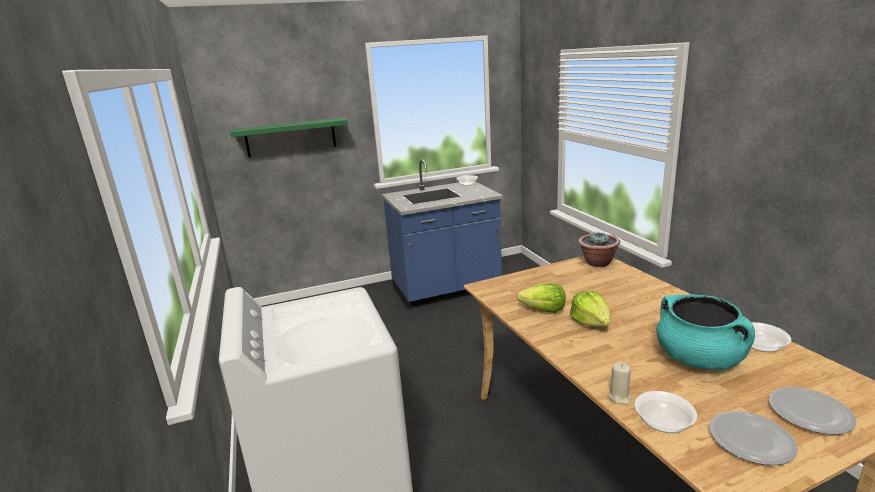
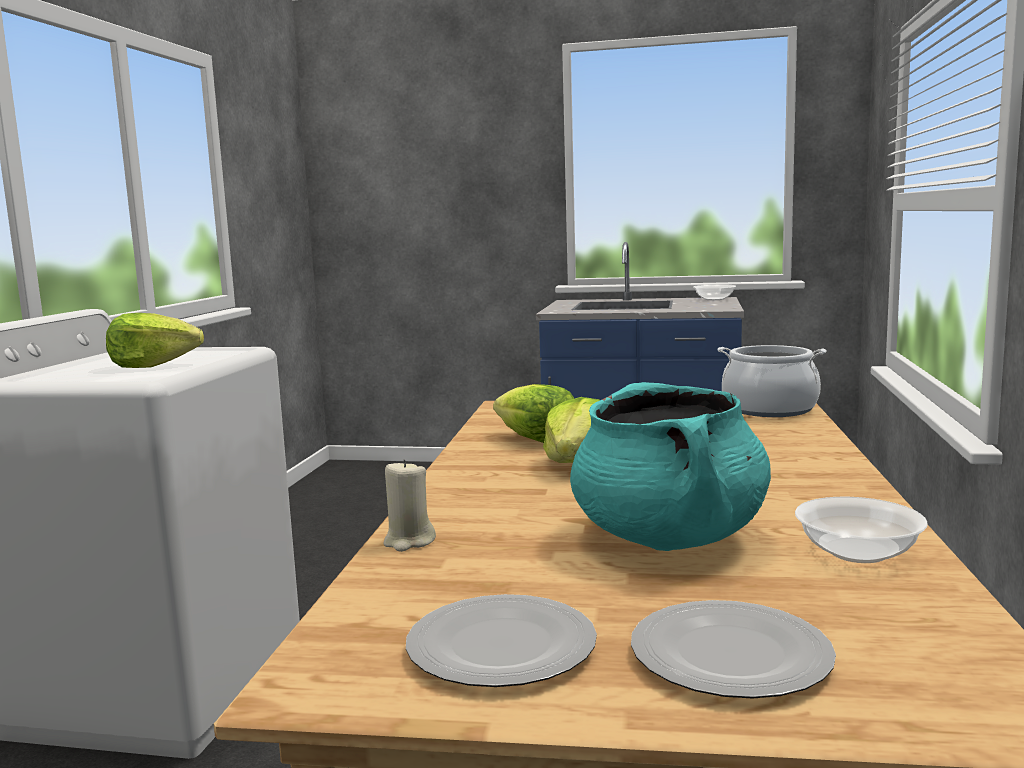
camera: 30 degrees right, 10 degrees down
(291, 137) = (431, 194): green shelf -> none
(341, 324) = (153, 365): none -> lettuce
(597, 263) = (769, 409): potted plant -> cooking pot
(663, 423) = (400, 584): bowl -> none

